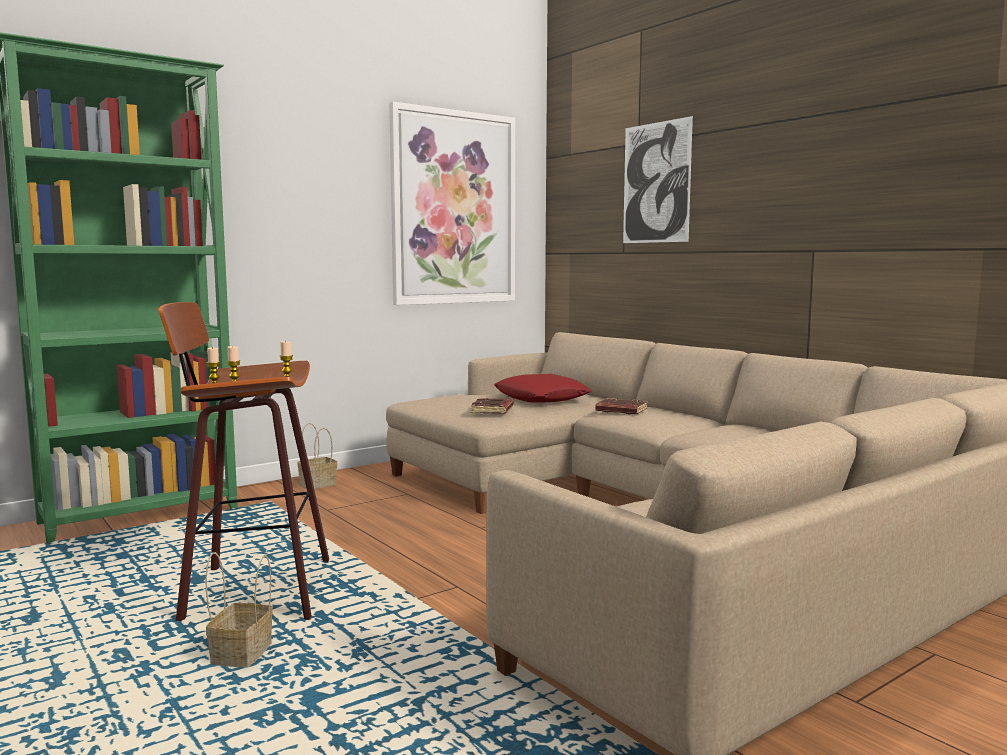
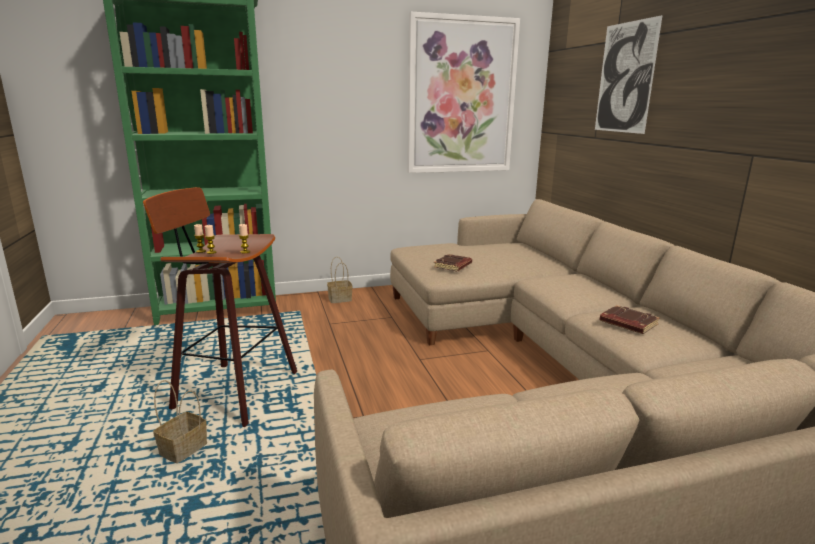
camera: 20 degrees right, 10 degrees up
(541, 398) = (502, 256): red pillow -> none
(620, 411) = (553, 279): brown book -> brown book (627, 323)

